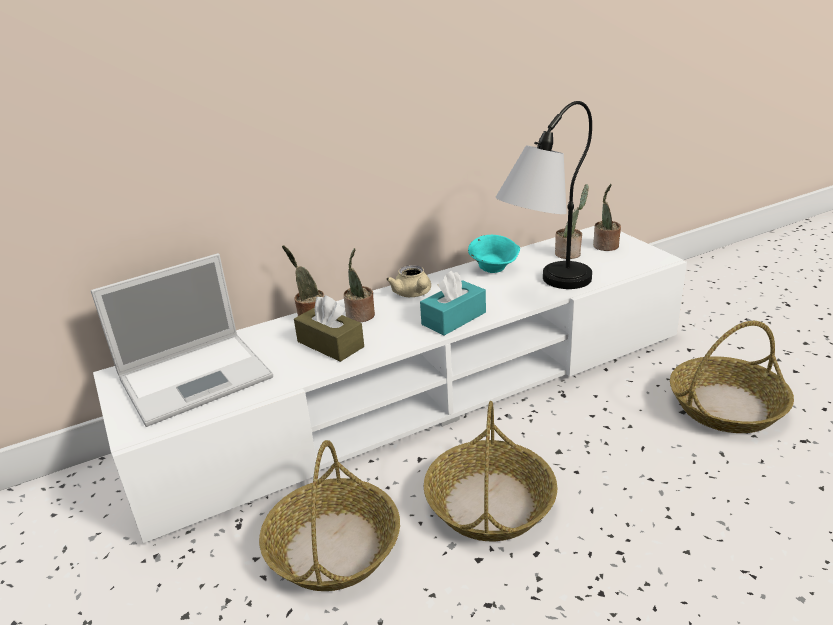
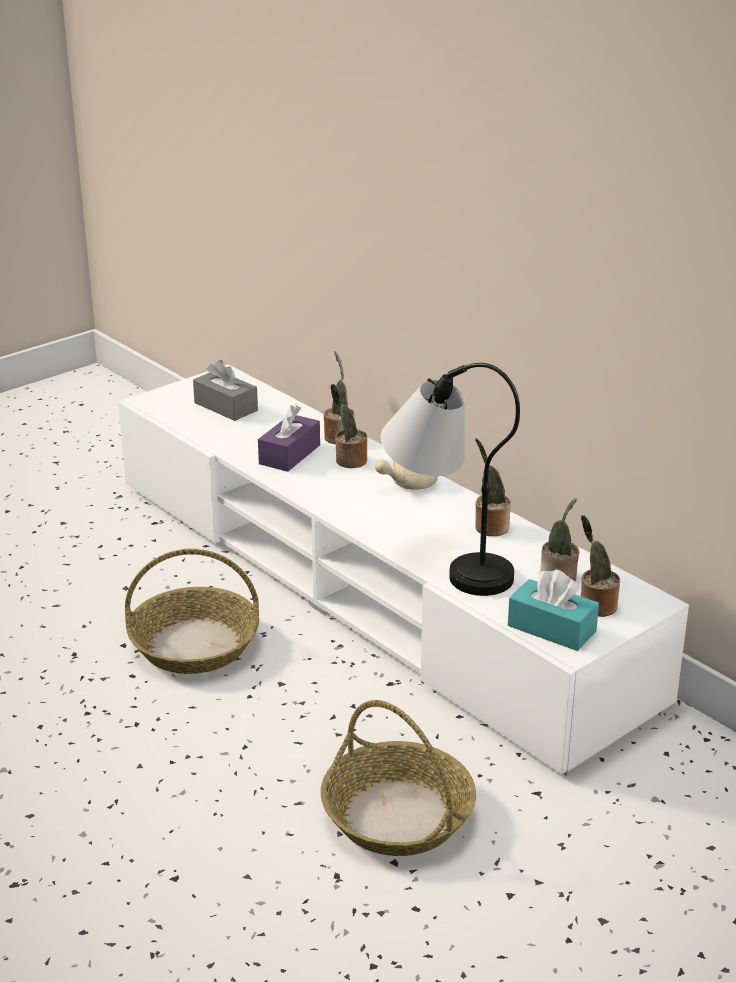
camera: 75 degrees right, 0 degrees up
(198, 376) = (226, 407): laptop -> grey tissue box
(330, 344) = (289, 454): brown tissue box -> purple tissue box
(333, 548) = (132, 571): basket -> none
(454, 318) = (356, 512): turquoise tissue box -> turquoise tissue box (551, 628)
(494, 269) = (489, 527): turquoise bowl -> potted plant

